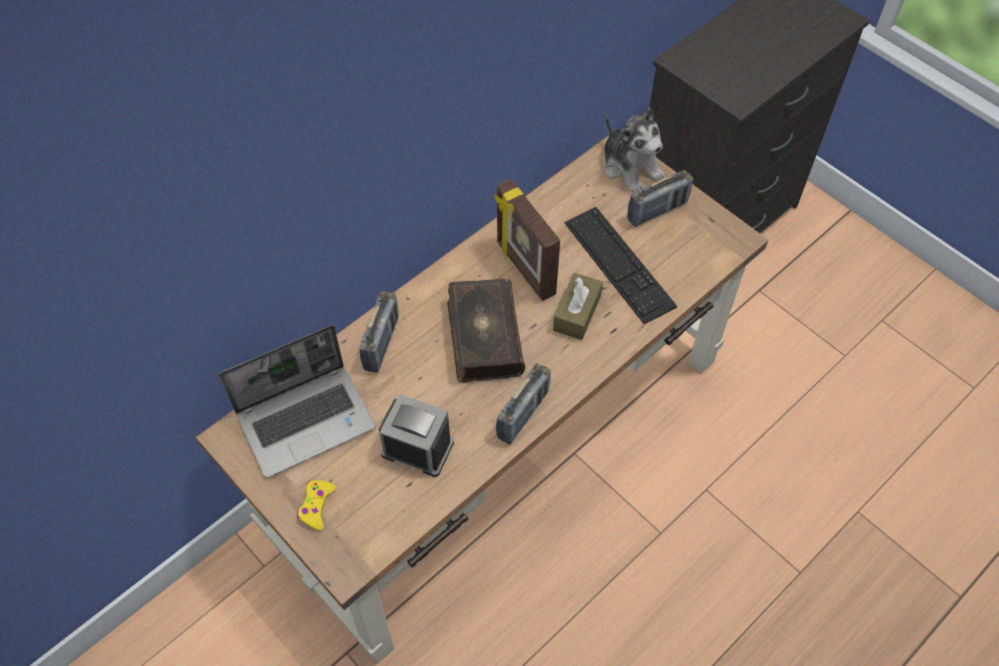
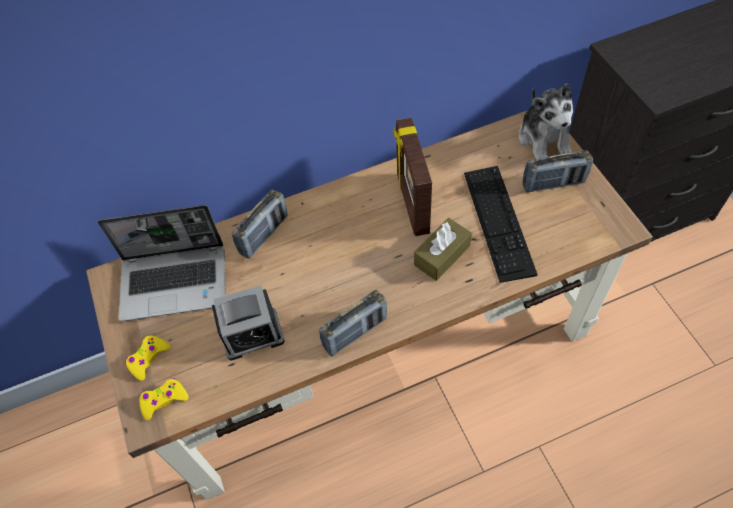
camera: 25 degrees right, 0 degrees up
(354, 541) = (164, 400): none -> yellow game controller
(417, 448) = (252, 334): alarm clock -> alarm clock turned 120 degrees clockwise
(483, 337) = (350, 254): book -> none

